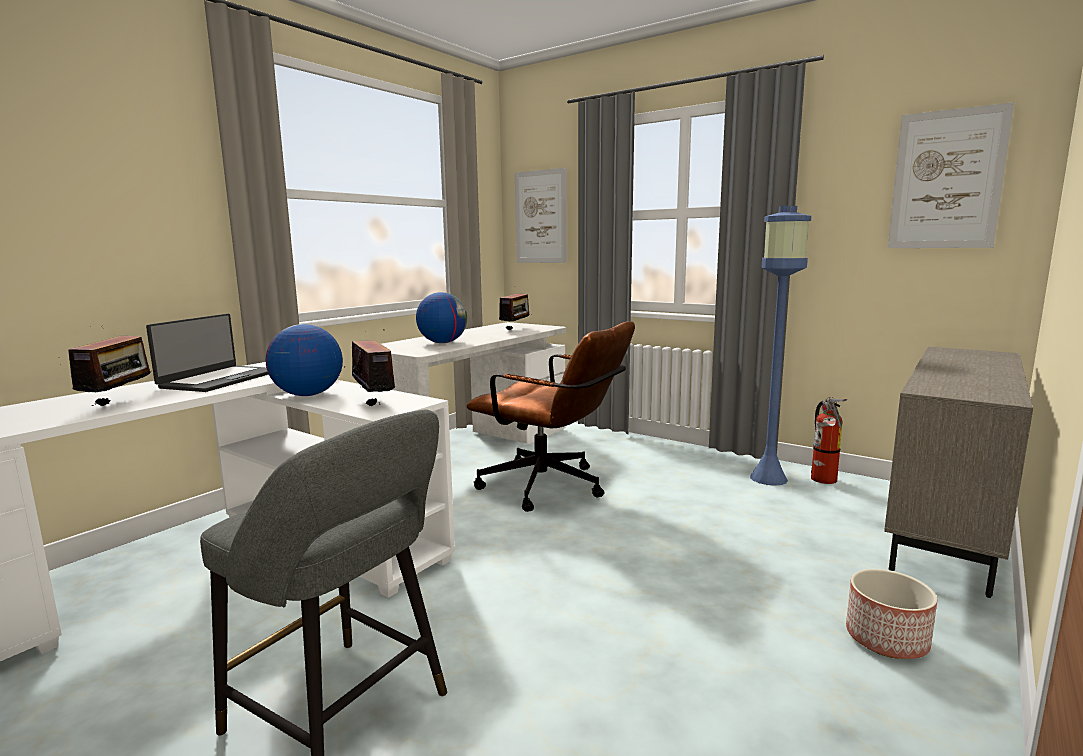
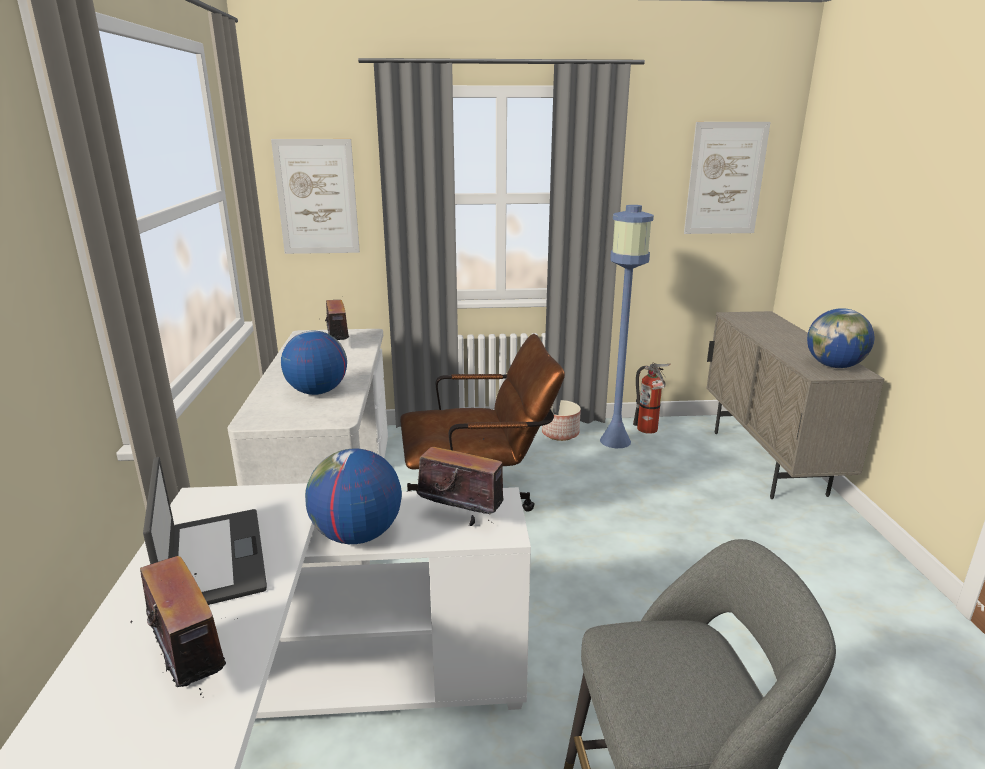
camera: 40 degrees left, 10 degrees up
(885, 639) = (827, 554): planter -> planter (560, 434)
(975, 390) = (834, 366): none -> globe

